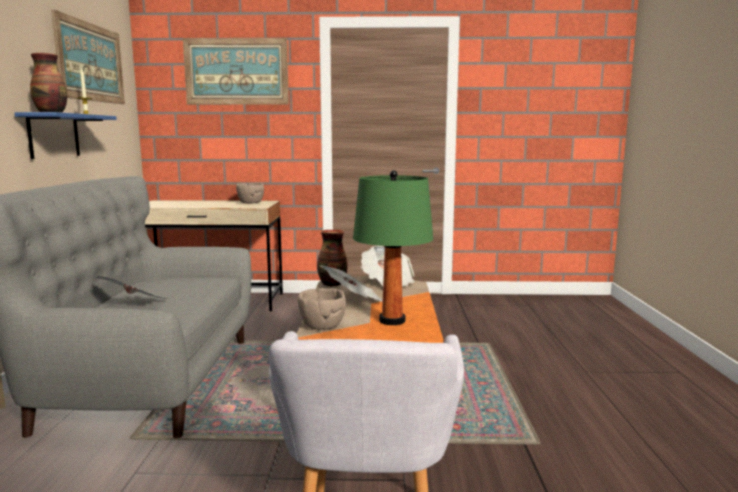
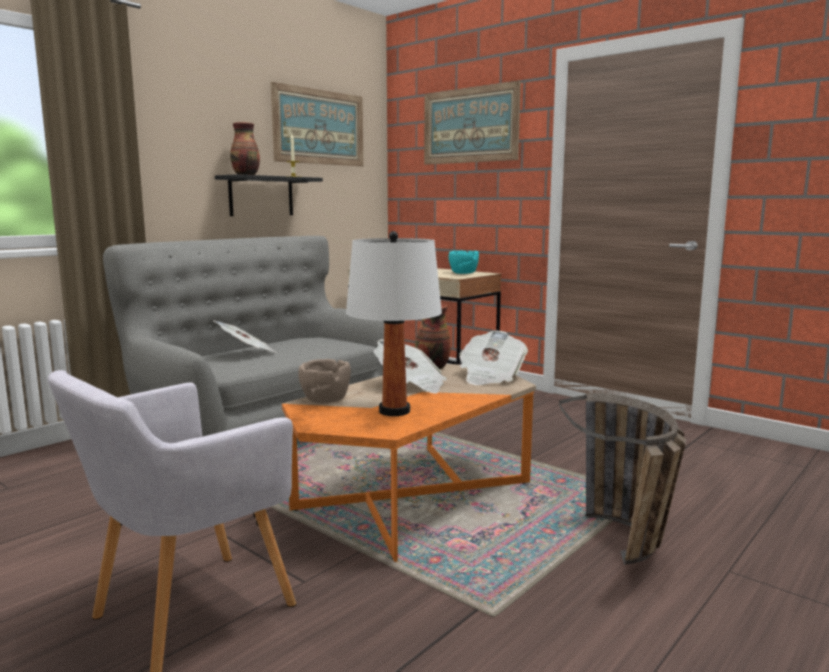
camera: 40 degrees right, 0 degrees up
(54, 135) = (261, 196): blue shelf -> black shelf
(250, 202) = (463, 273): brown bowl -> turquoise bowl
(392, 321) = (394, 411): green table lamp -> white table lamp
(532, 378) = (628, 549): none -> basket

